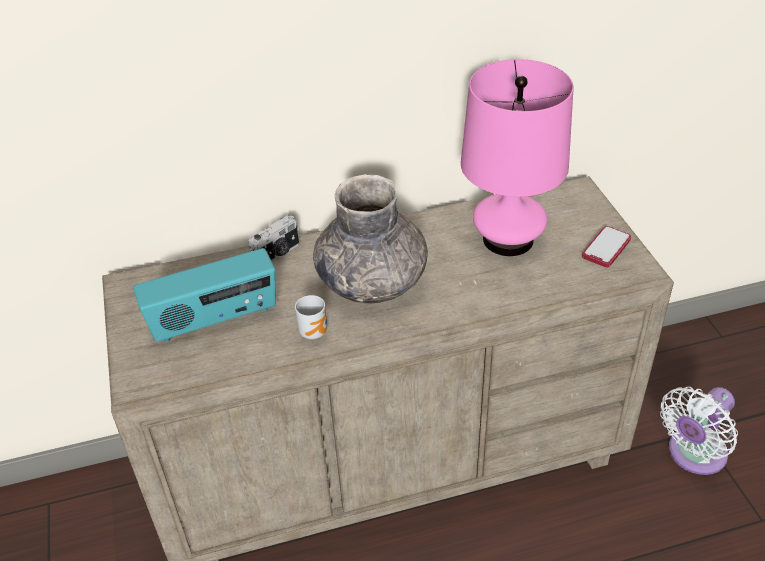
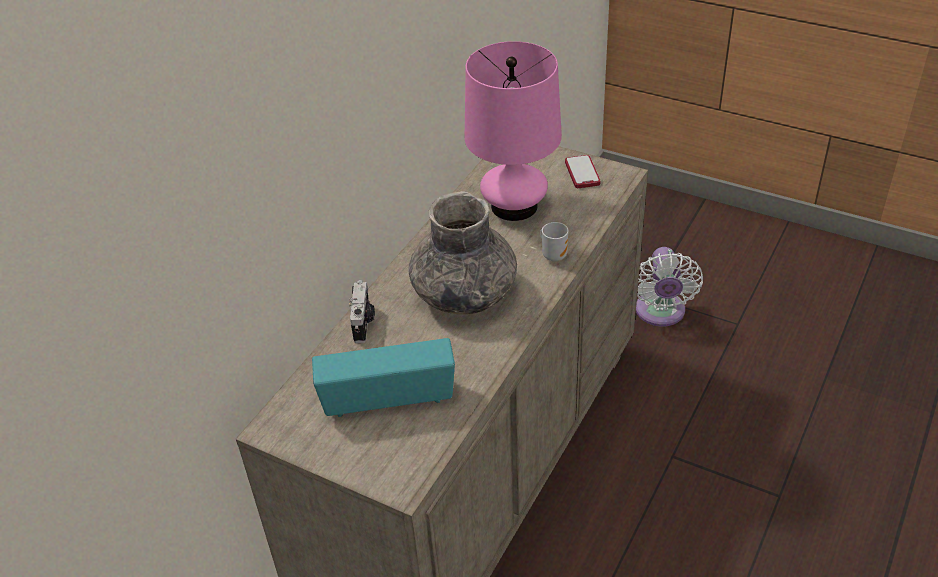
camera: 45 degrees left, 0 degrees up
(214, 320) = (388, 399): radio -> radio turned 120 degrees counterclockwise
(315, 332) = (475, 353): mug -> mug (554, 255)

